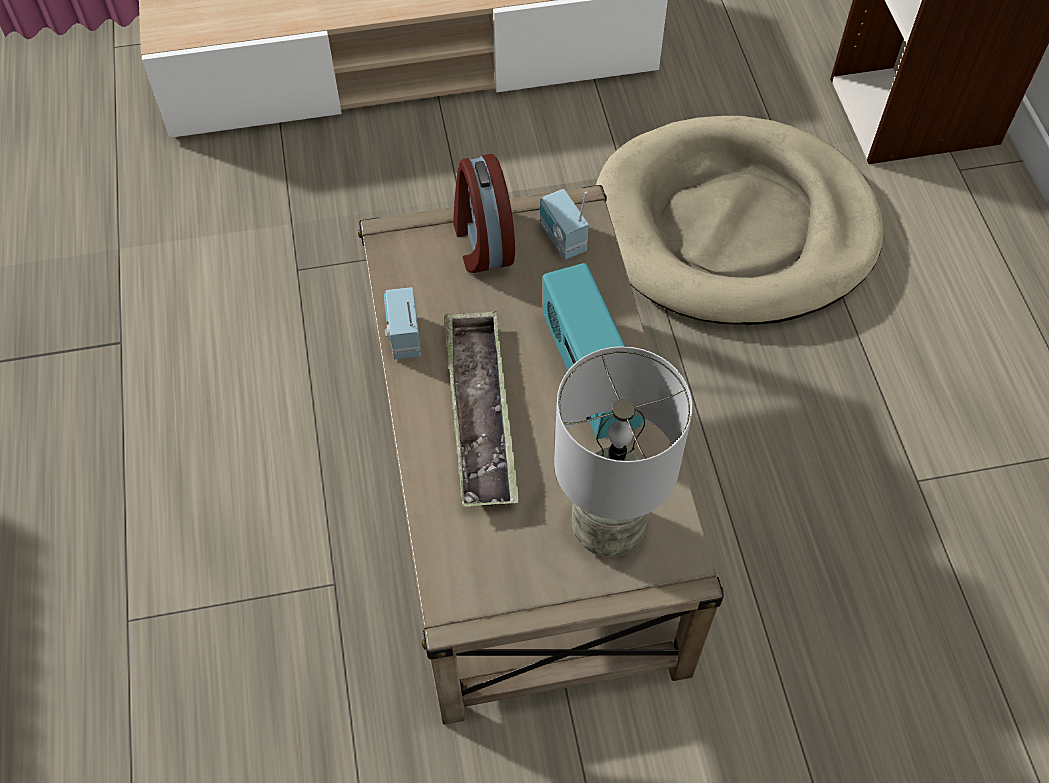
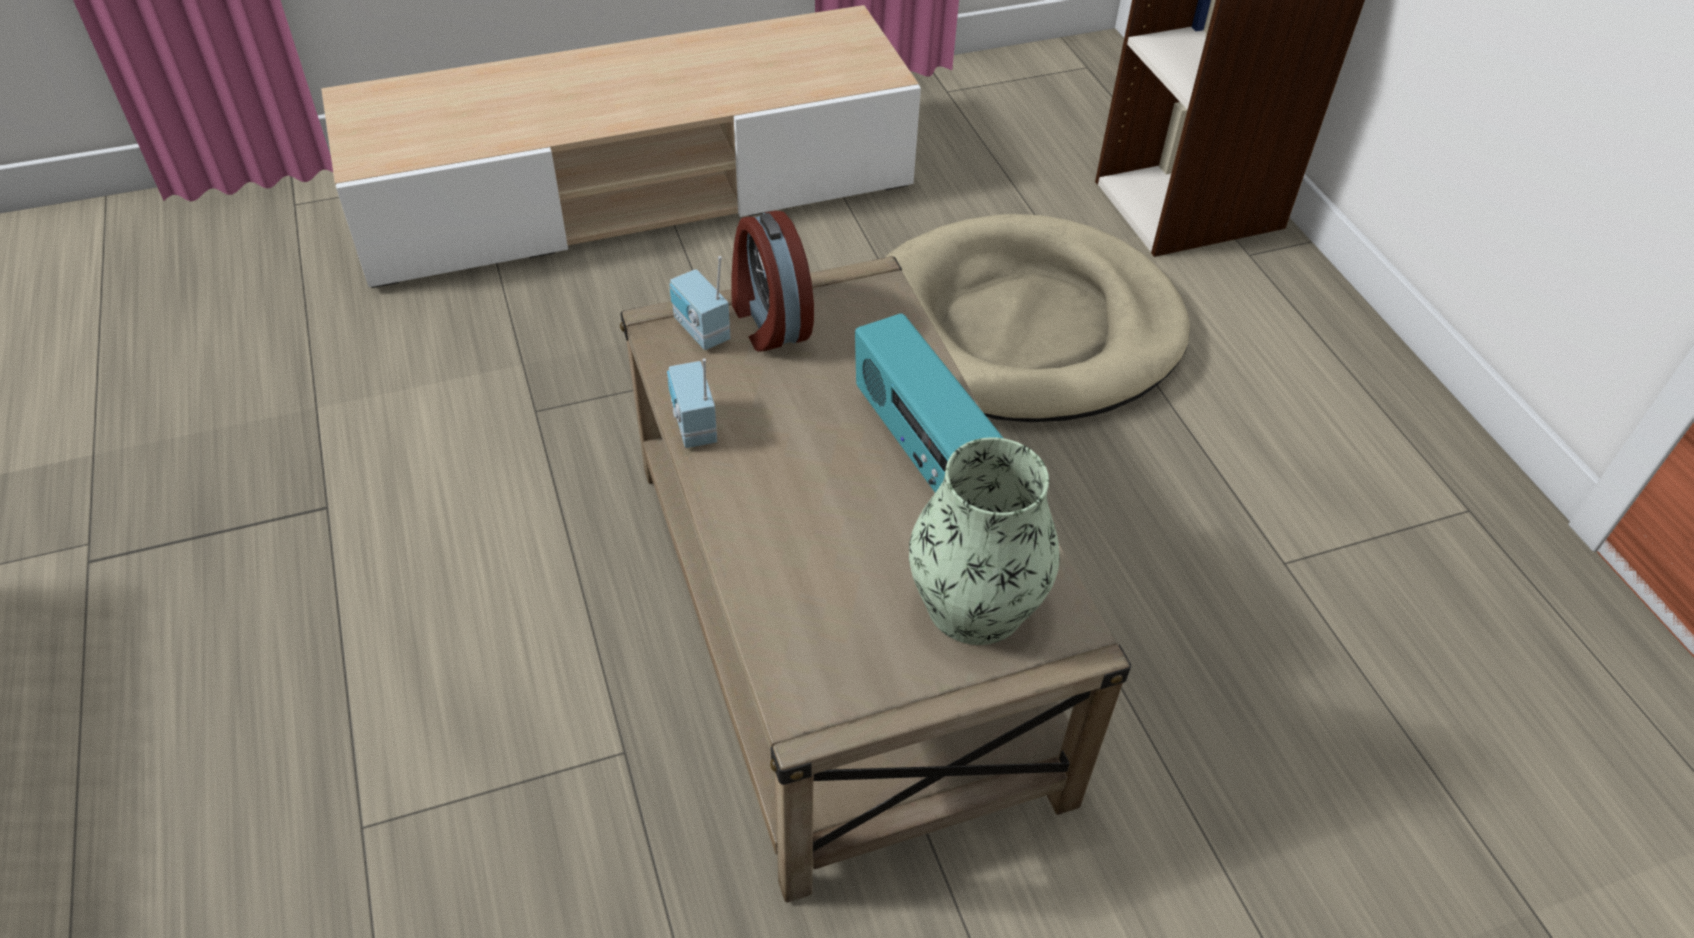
camera: 10 degrees left, 10 degrees down
(480, 413) = (799, 496): tray -> none
(561, 240) = (860, 312): radio -> radio (699, 331)
(606, 527) = (974, 604): grey table lamp -> vase

